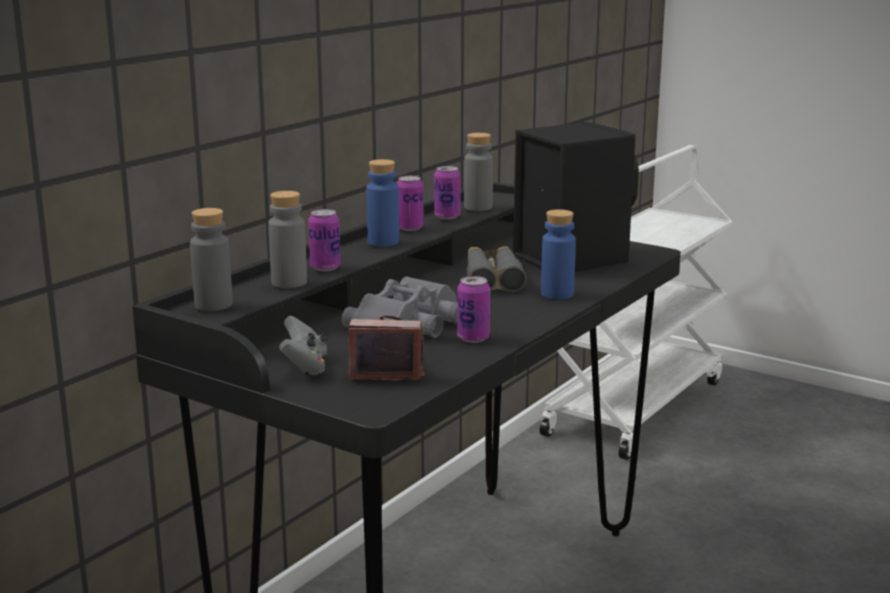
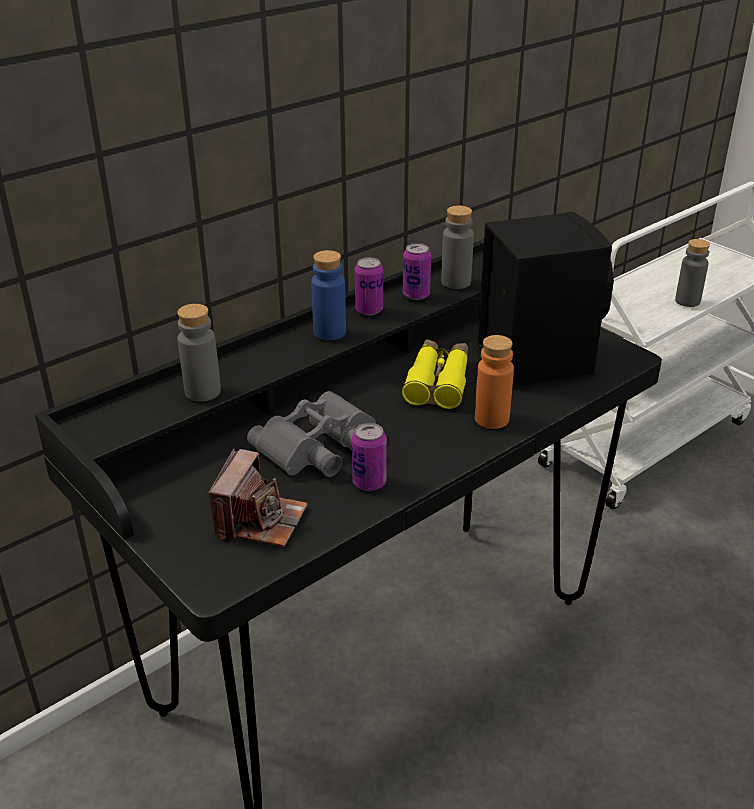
camera: 15 degrees right, 15 degrees up
(213, 305) = (113, 419): grey bottle -> grey bottle (687, 301)
(305, 367) = (183, 504): grey game controller -> none
(325, 267) = (250, 370): can -> none
(387, 368) = (260, 520): camera -> camera turned 90 degrees clockwise
(493, 278) = (438, 382): grey binoculars -> yellow binoculars
(557, 294) = (491, 419): blue bottle -> orange bottle

